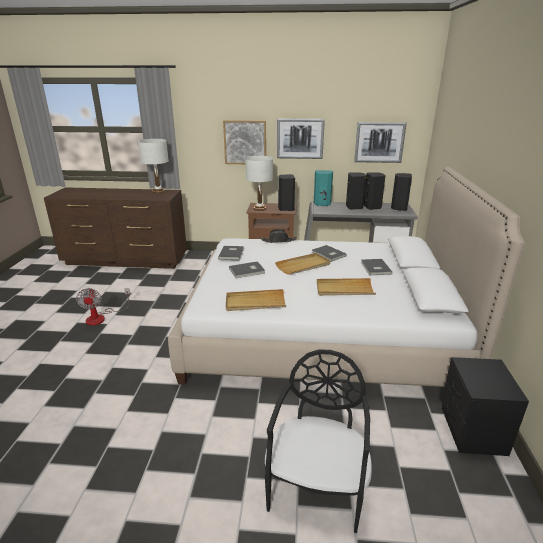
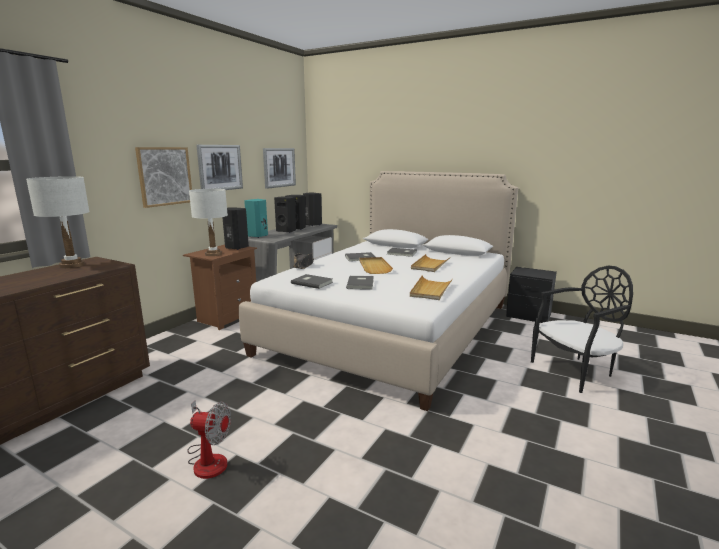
camera: 65 degrees left, 10 degrees down
(317, 487) = (575, 371): black chair -> black chair turned 120 degrees clockwise

